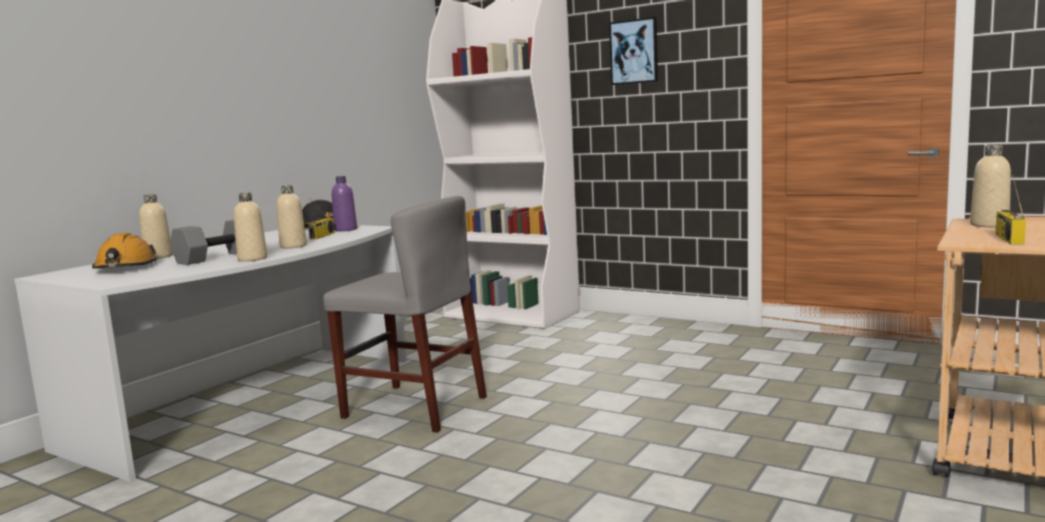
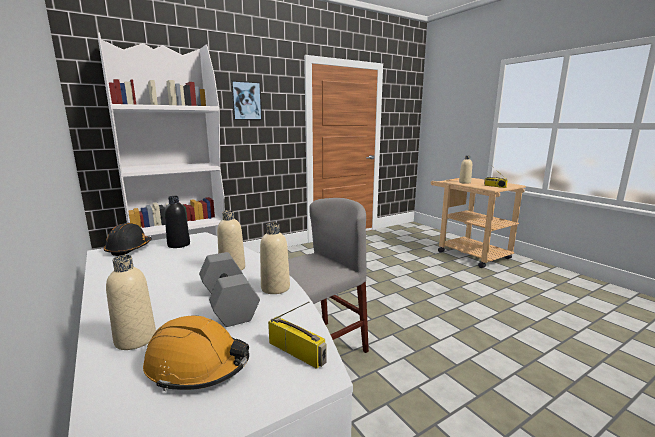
camera: 65 degrees left, 5 degrees up
(322, 236) = (195, 254): radio -> radio (298, 352)
(345, 229) = (179, 245): purple bottle -> black bottle

